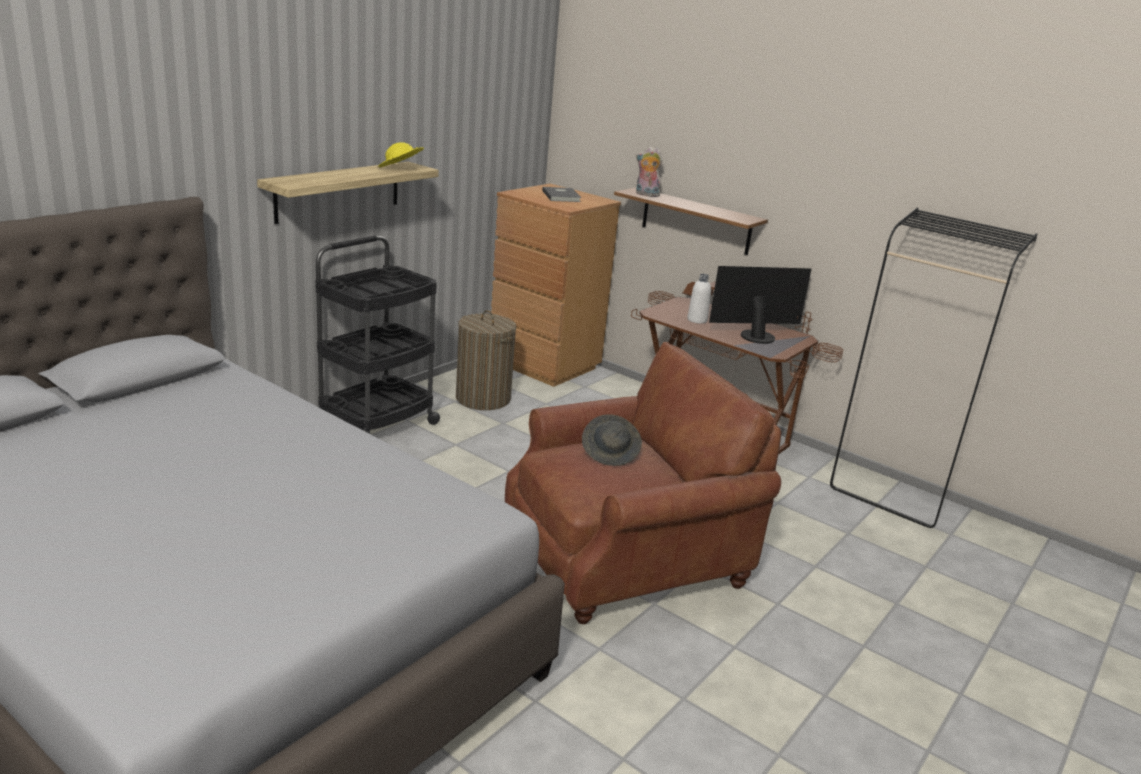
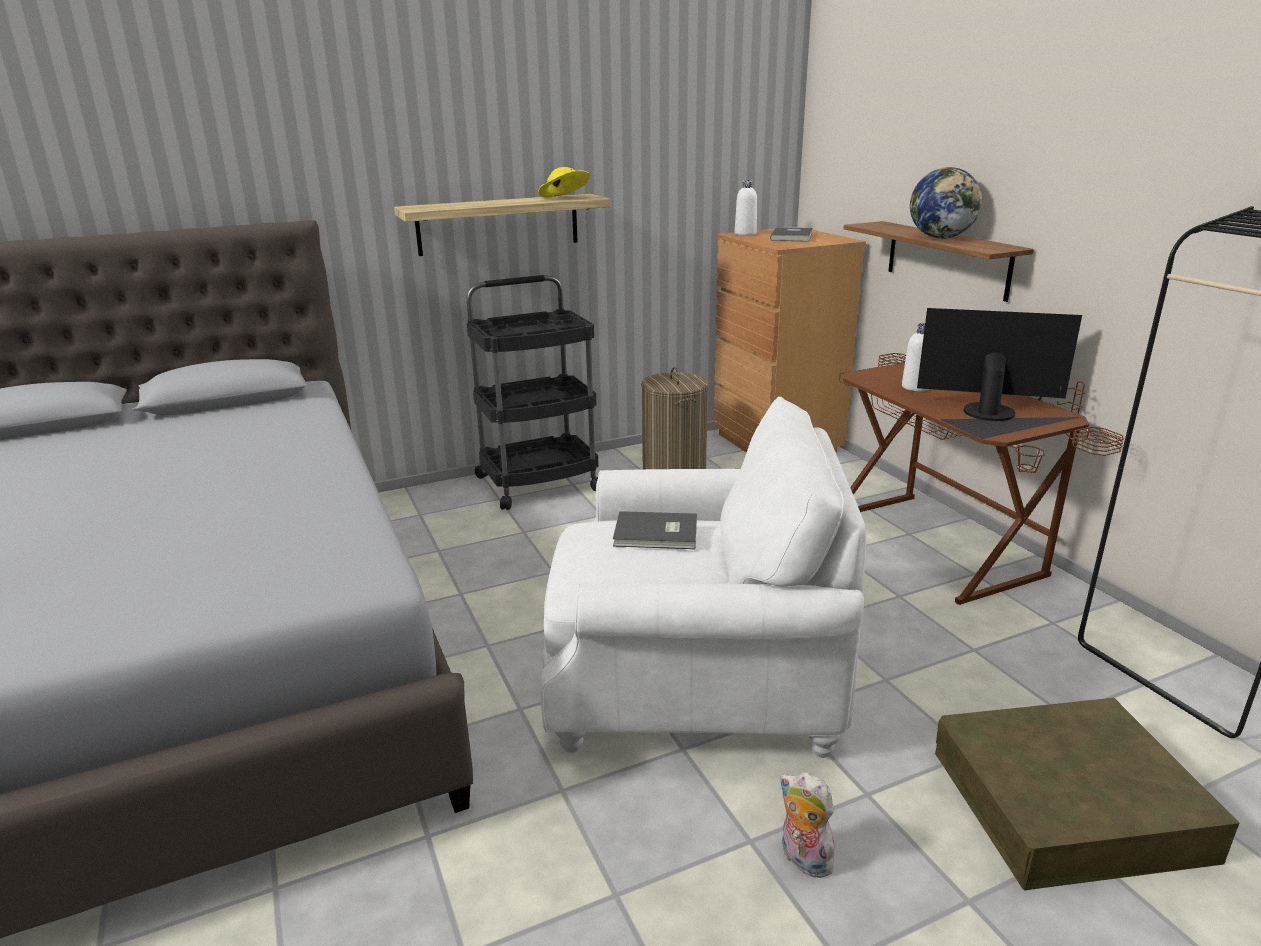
camera: 30 degrees right, 0 degrees up
(520, 192) = (745, 234): none -> white bottle
(610, 453) = (657, 534): grey hat -> grey book
(626, 558) = (693, 681): brown armchair -> white armchair
(646, 195) = (882, 227): plush toy -> plush toy (802, 859)
(699, 207) = (941, 238): none -> globe
(878, 582) = (1068, 804): none -> brown storage box

